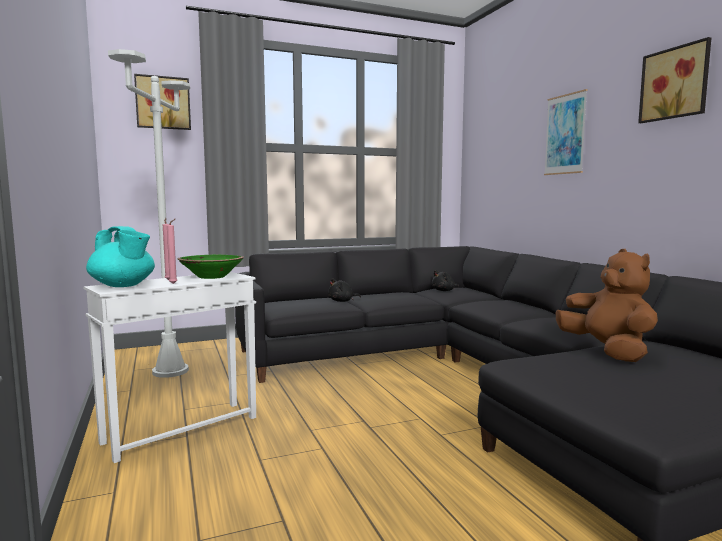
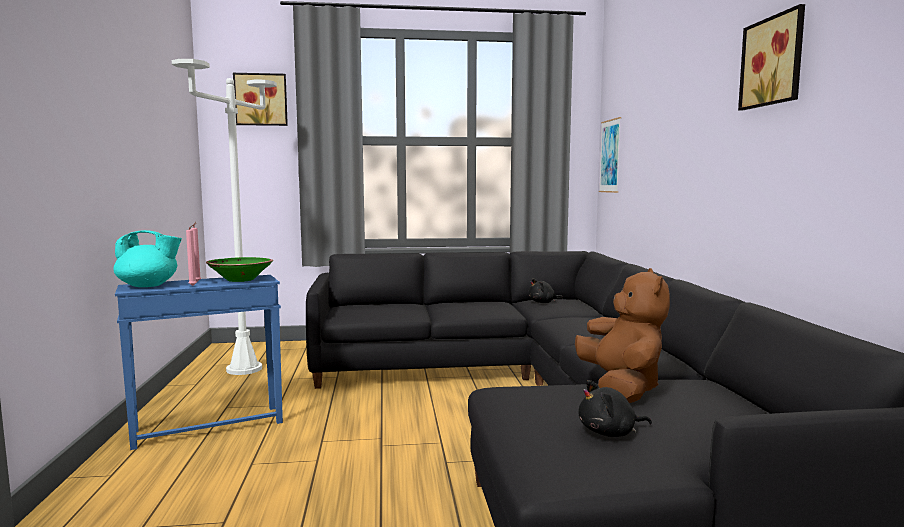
camera: 15 degrees right, 0 degrees up
(123, 286) = (149, 286): turquoise teapot -> turquoise teapot turned 60 degrees counterclockwise
(180, 429) = (207, 426): white side table -> blue side table
(342, 301) = (417, 308): black plush toy -> black plush toy (610, 433)
(565, 134) = (680, 121): picture -> picture (610, 156)

